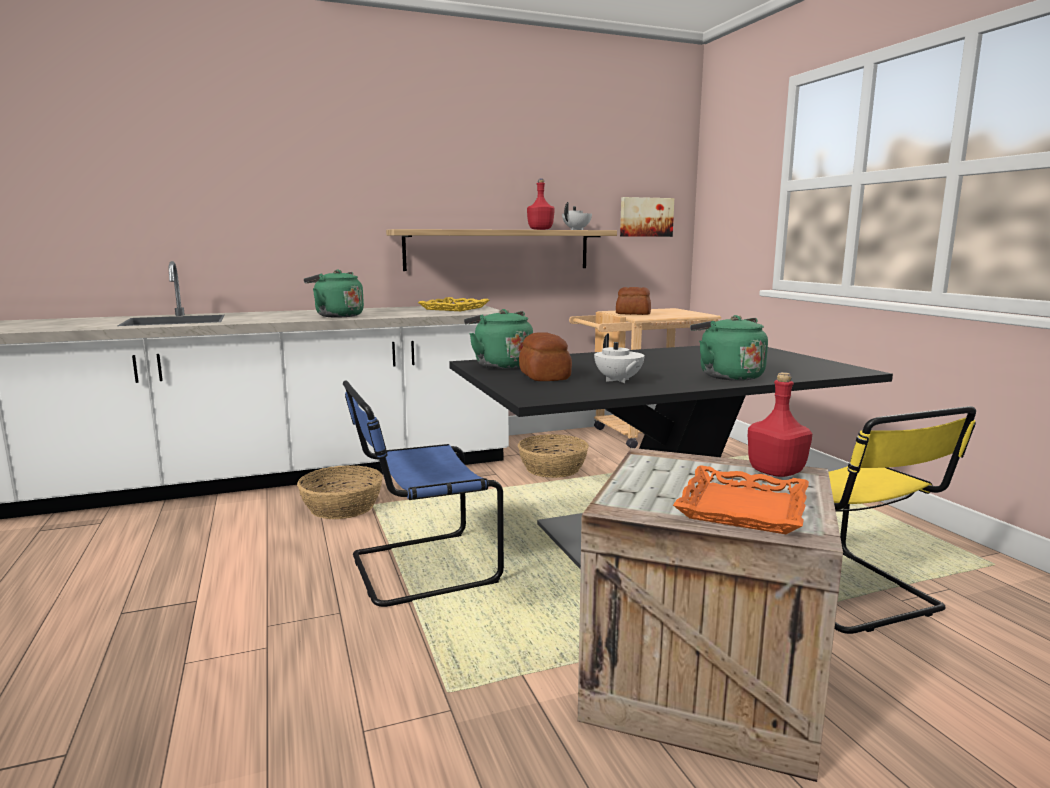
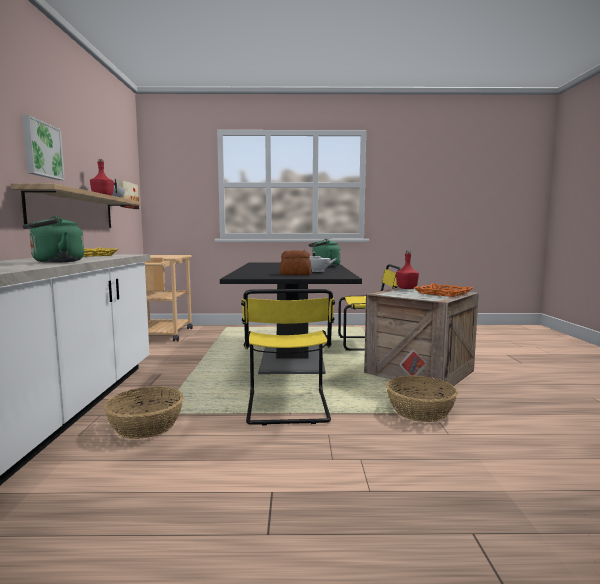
camera: 70 degrees left, 5 degrees down
(418, 569) = (287, 408): blue chair -> yellow chair
(441, 185) = (41, 150): none -> picture
(500, 365) = (252, 275): green kettle -> none
(553, 469) = (178, 360): basket -> basket (420, 410)
(632, 313) = (155, 256): bread -> none

